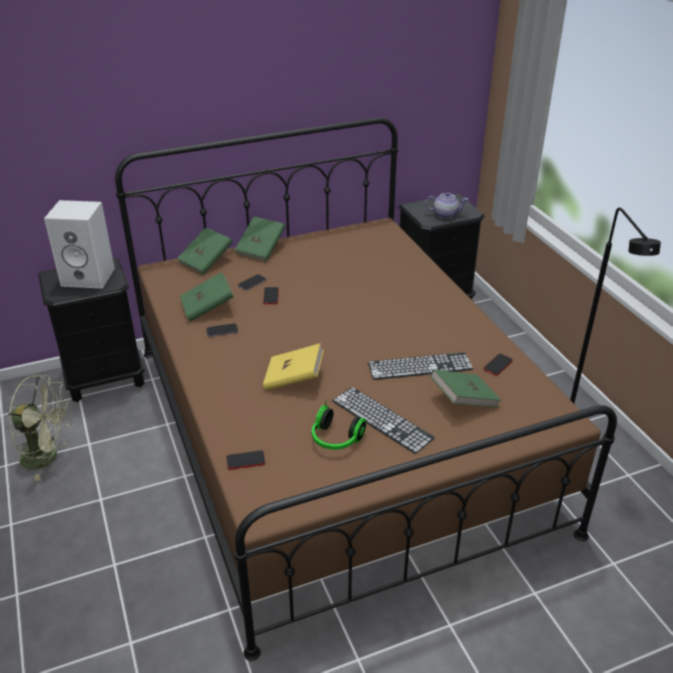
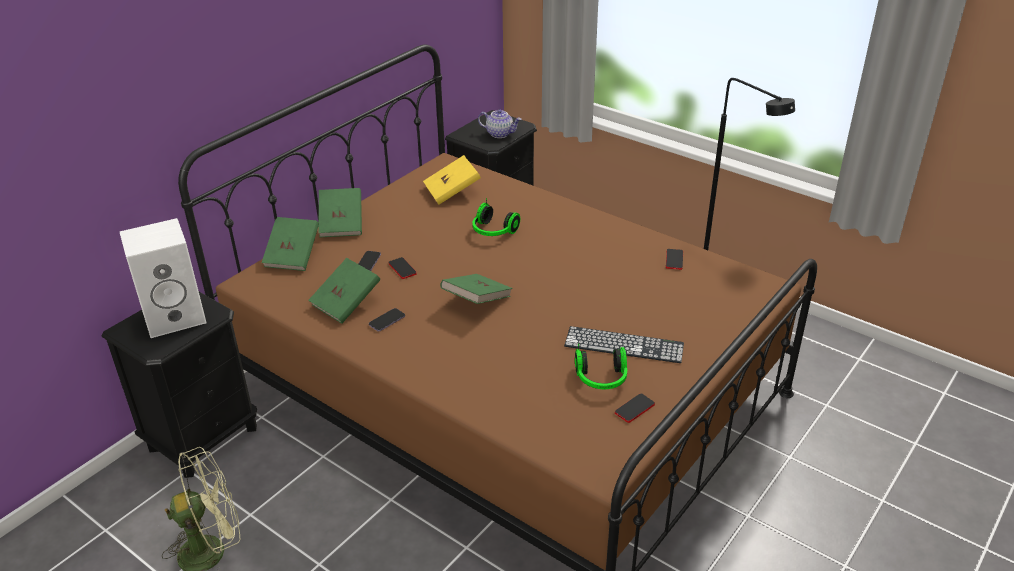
camera: 30 degrees left, 0 degrees up
(245, 460) = (539, 433): phone -> phone (634, 408)
(294, 379) = (507, 340): yellow book -> yellow book (452, 191)
(366, 291) = (493, 232): none -> headphones
(420, 366) = (610, 285): keyboard -> none
(445, 214) = (500, 134): teapot -> teapot turned 45 degrees clockwise
(463, 400) = (675, 301): green book -> green book (477, 301)

